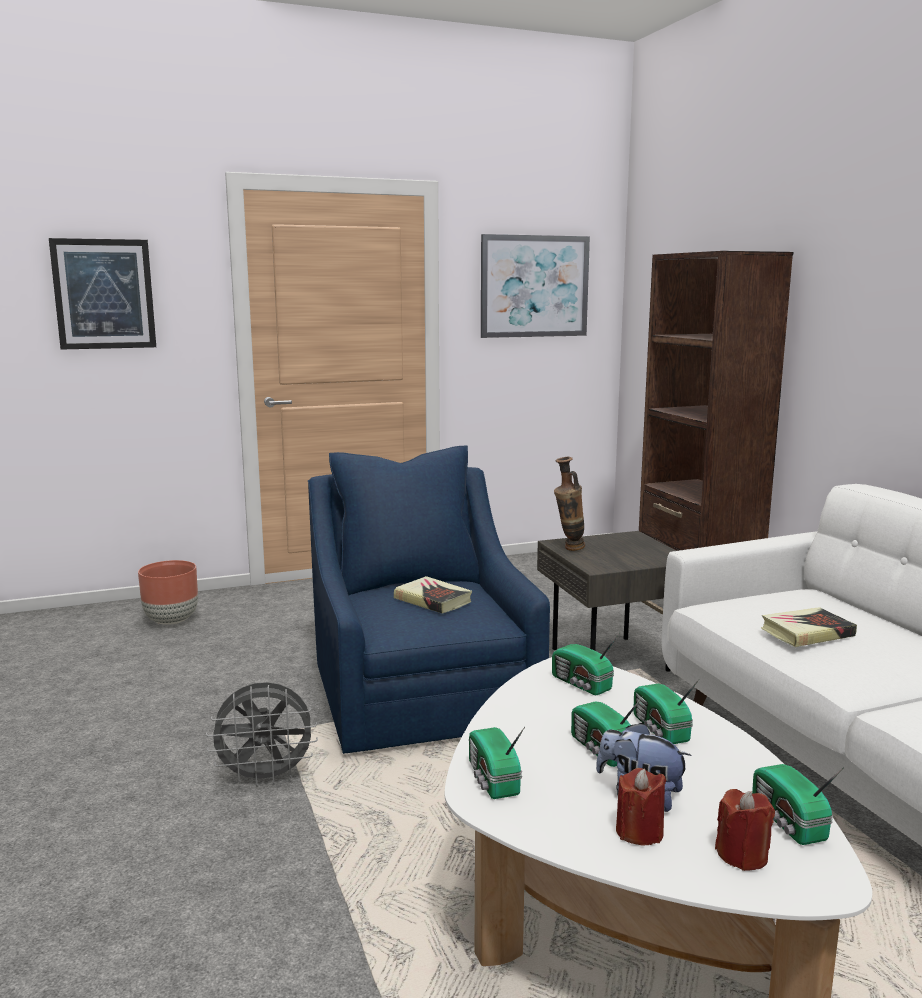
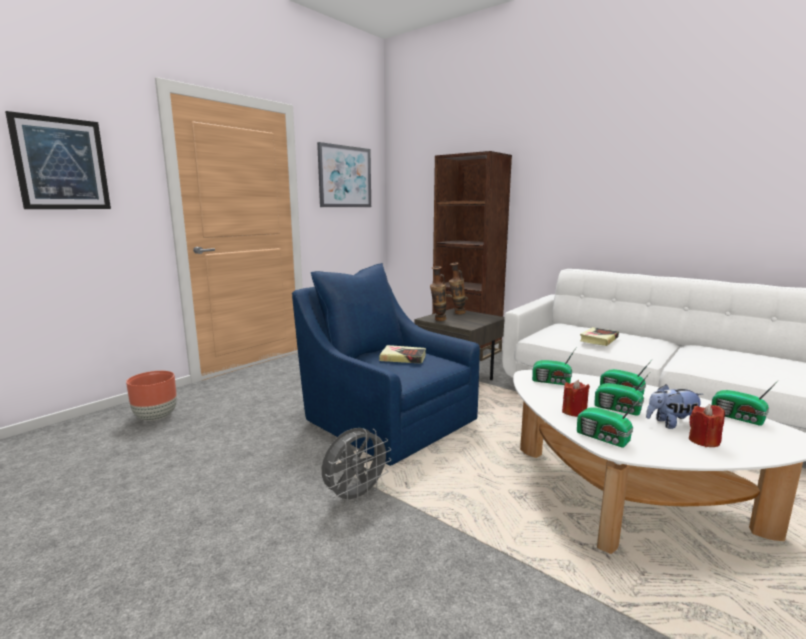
camera: 30 degrees left, 0 degrees up
(622, 541) = (456, 313): none -> vase
(742, 855) = (753, 437): red candle -> red candle (574, 412)

